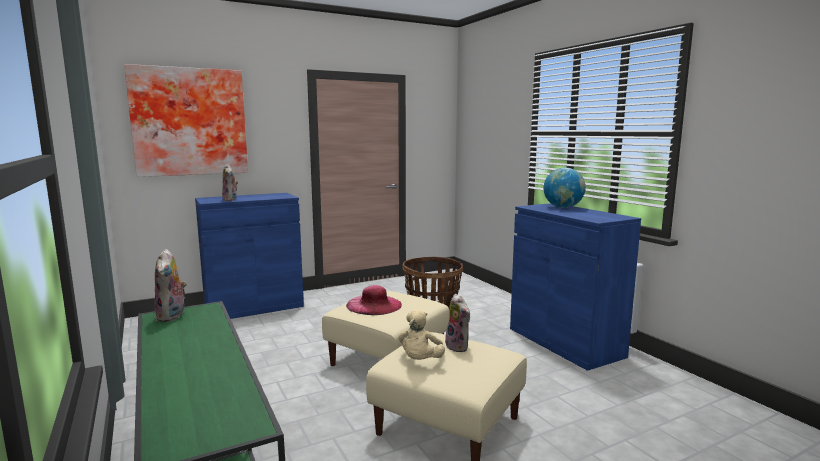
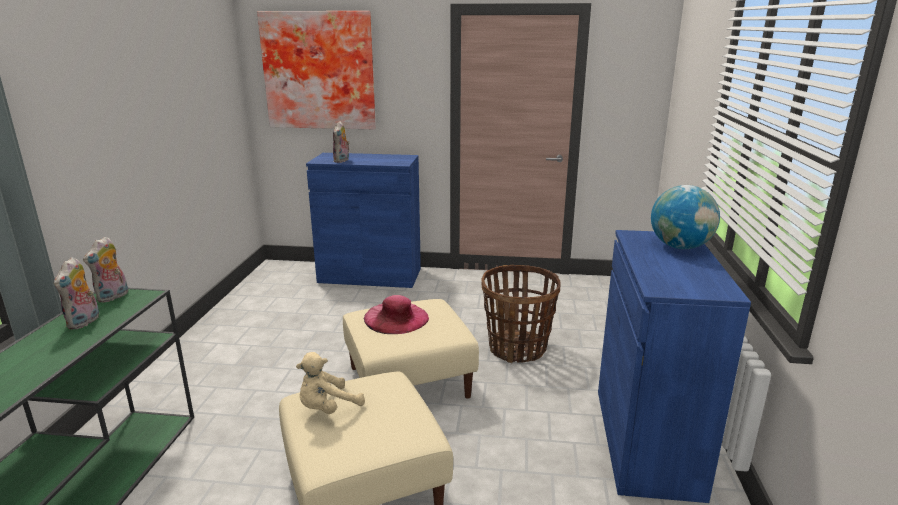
camera: 35 degrees right, 10 degrees up
(459, 346) = (390, 406): plush toy -> plush toy (84, 322)

